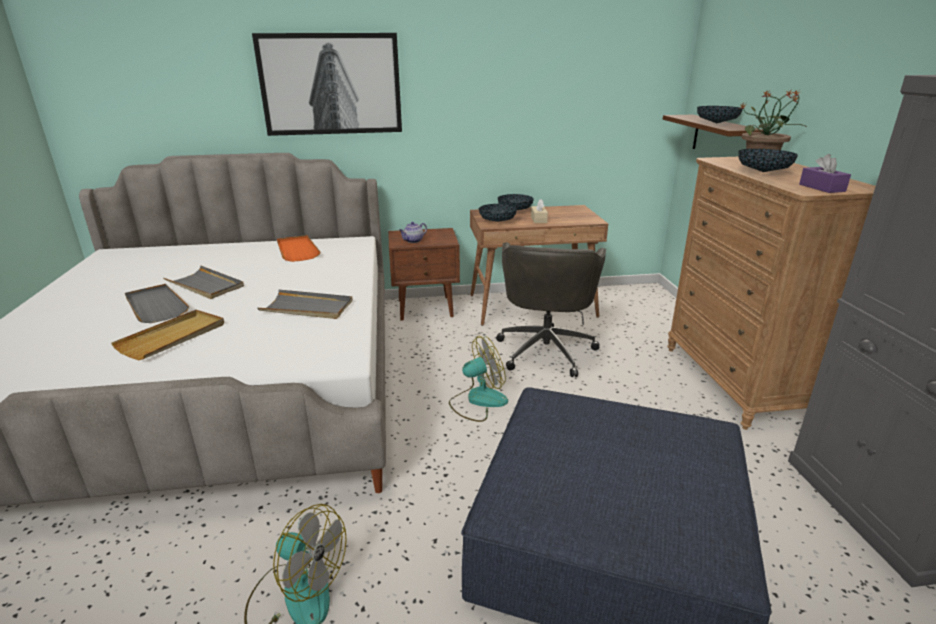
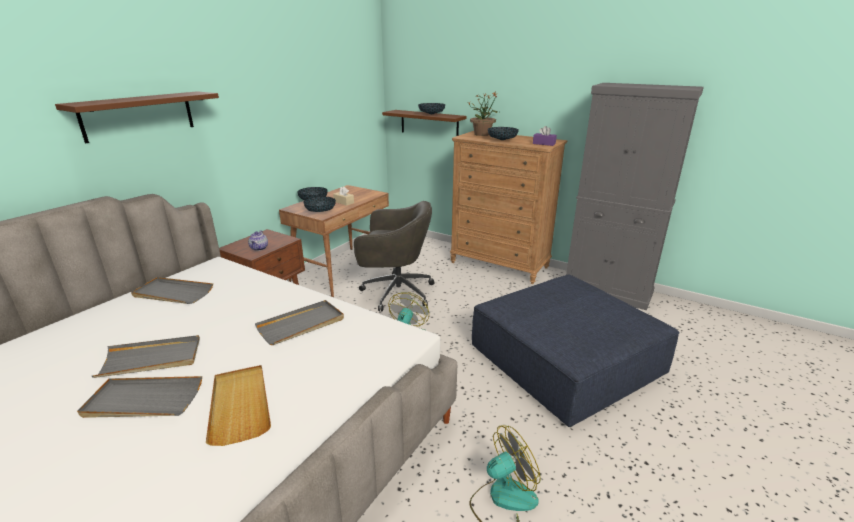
camera: 50 degrees left, 0 degrees up
(297, 250) = (172, 293): orange tray -> grey tray
(331, 84) = (139, 115): picture -> brown shelf
(546, 349) = (395, 292): grey office chair -> grey office chair turned 45 degrees counterclockwise

